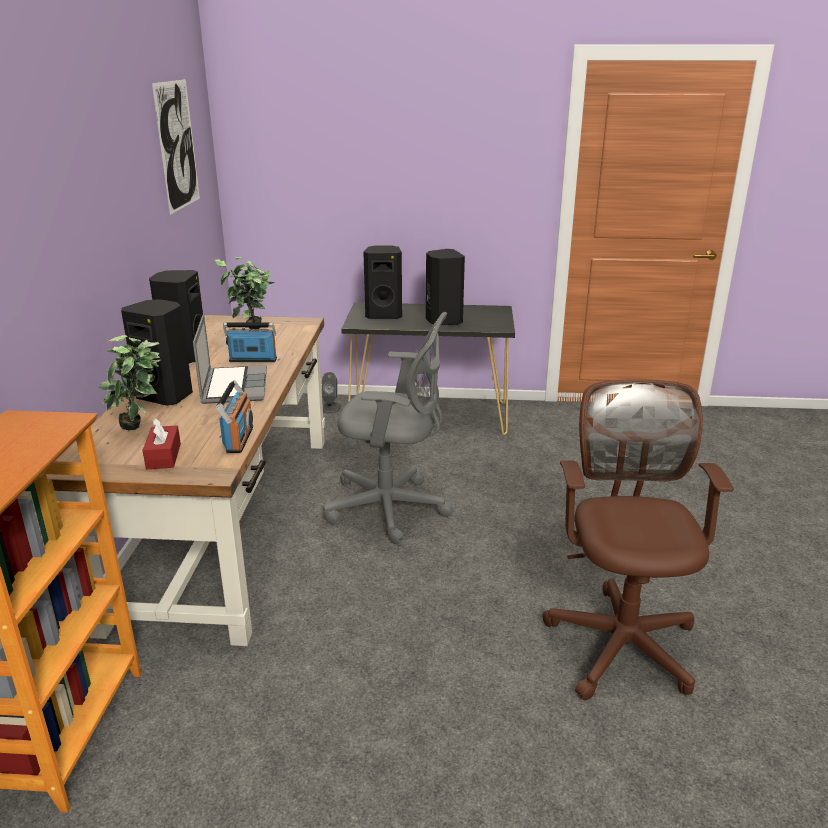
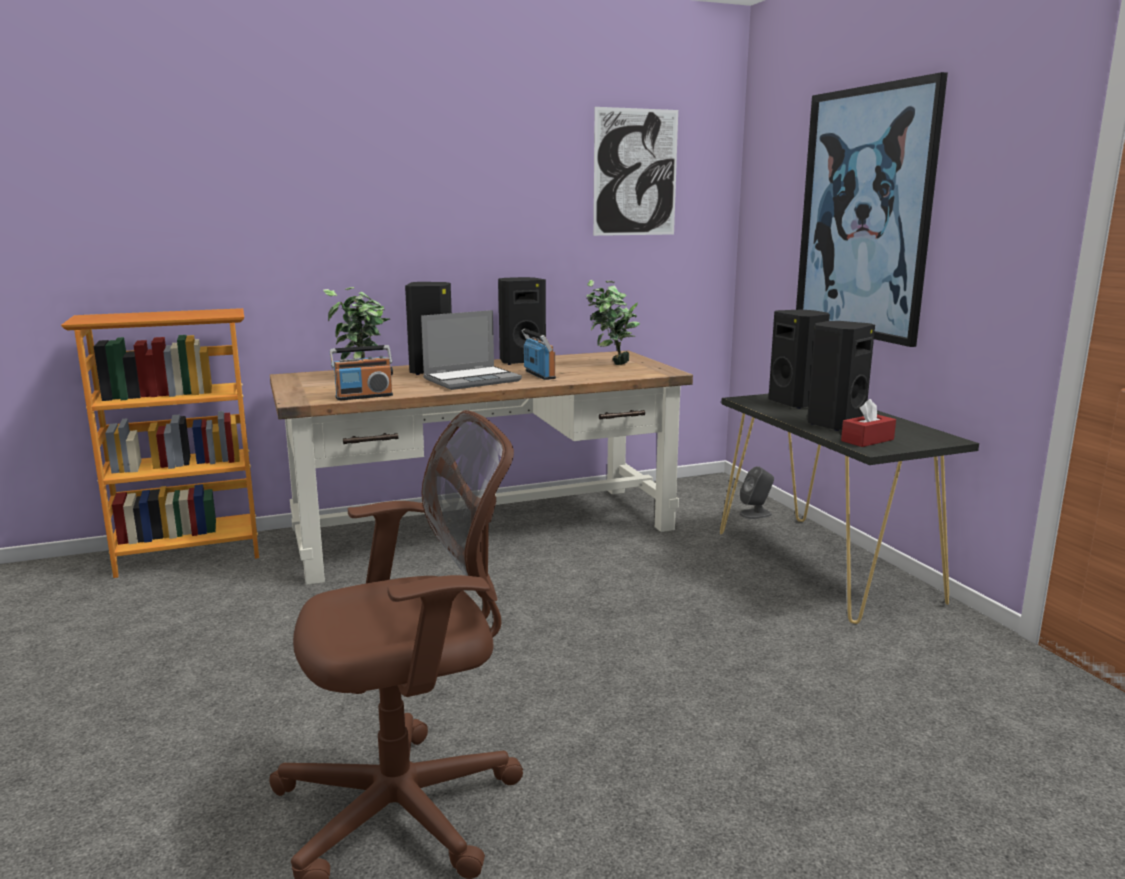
camera: 65 degrees right, 10 degrees down
(163, 456) = (319, 387): red tissue box -> red tissue box (867, 440)
(383, 168) = (864, 214): none -> picture
(392, 508) = (579, 593): grey office chair -> none

